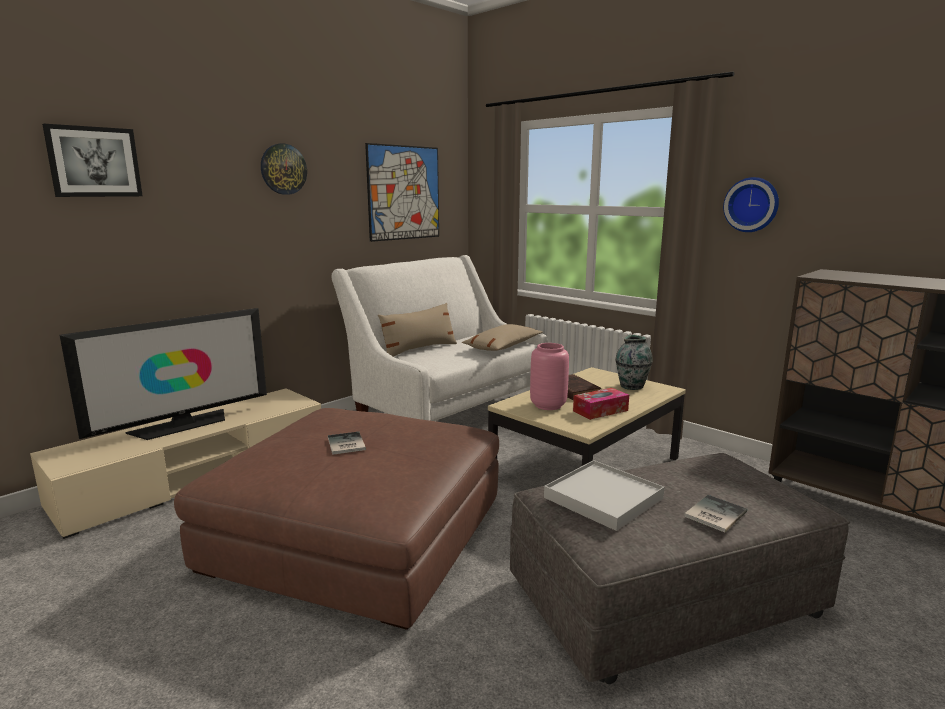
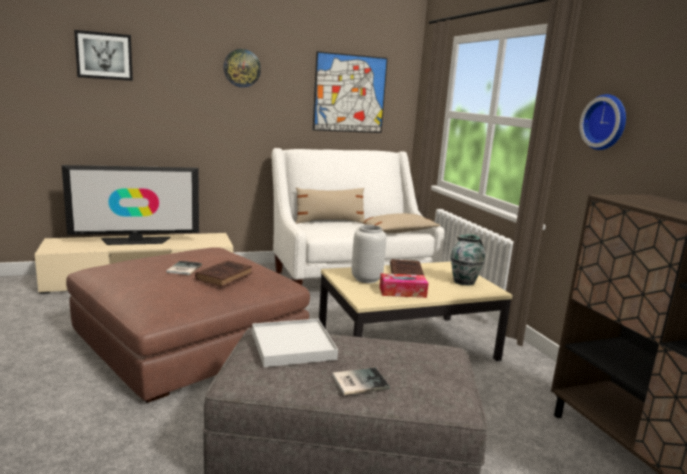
camera: 25 degrees right, 0 degrees up
(409, 440) = (225, 276): none -> brown book
(548, 406) = (366, 279): pink vase -> grey vase

